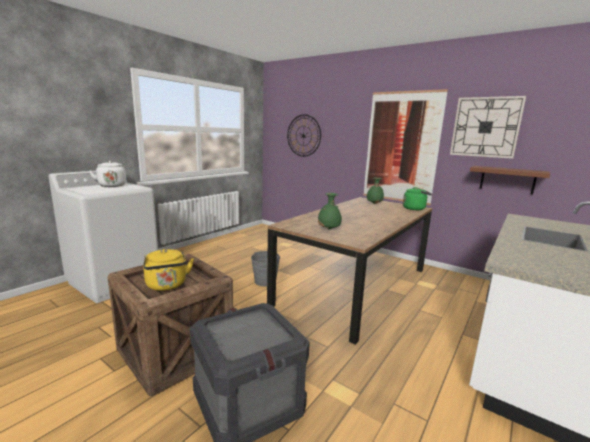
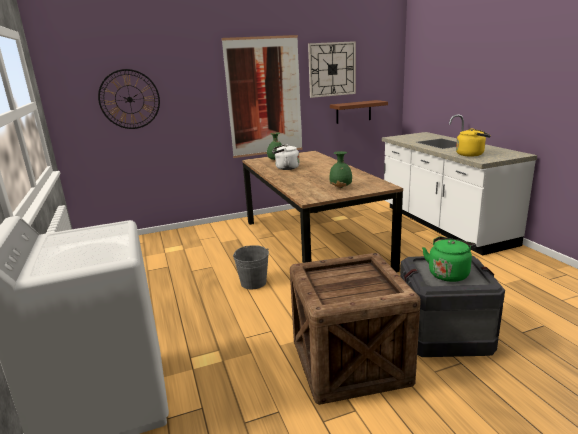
camera: 55 degrees left, 5 degrees up
(112, 185) = (67, 242): white kettle -> white kettle (285, 168)
(167, 285) = (366, 285): yellow kettle -> yellow kettle (471, 154)
(415, 208) = (311, 154): green kettle -> green kettle (448, 274)

